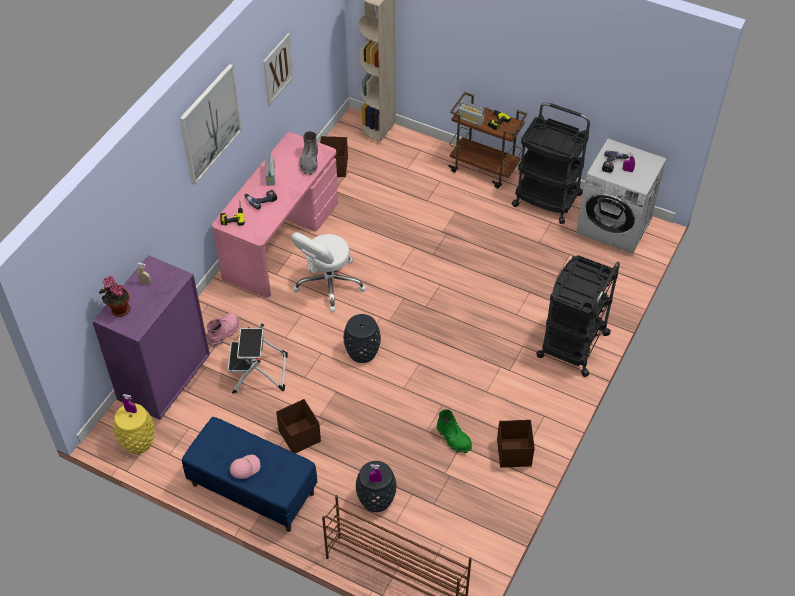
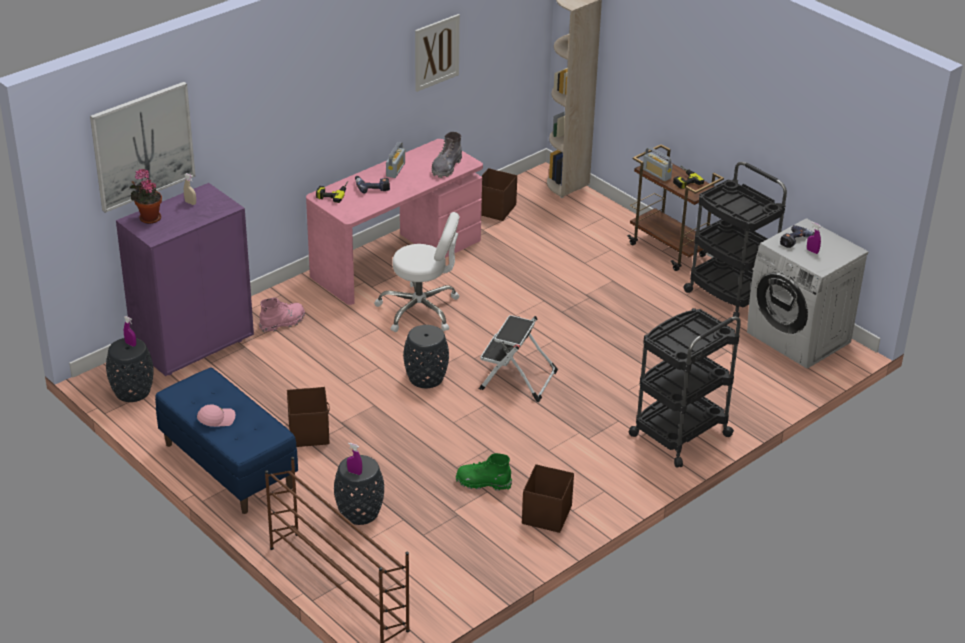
camera: 20 degrees right, 15 degrees down
(138, 441) = (132, 391): yellow stool -> black stool
(210, 124) = (326, 68): picture -> picture (143, 146)
(258, 371) = (299, 365): step ladder -> step ladder (517, 377)
(327, 286) = (423, 310): white office chair -> white office chair turned 135 degrees counterclockwise
(453, 438) = (483, 483): green boot -> green boot turned 120 degrees clockwise

